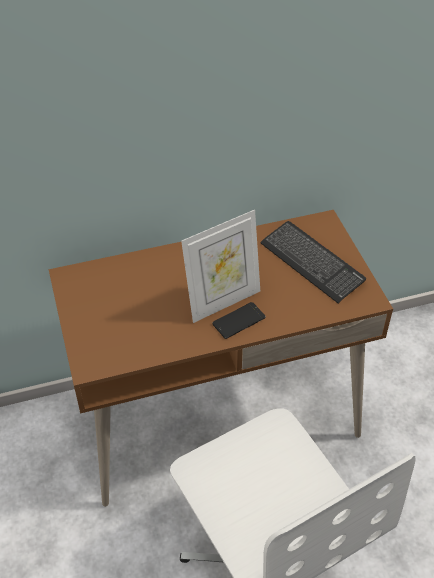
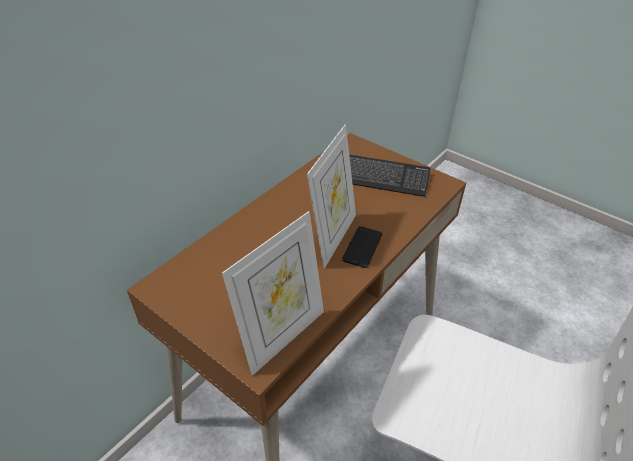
camera: 35 degrees left, 5 degrees down
(120, 355) = (282, 335): none -> picture frame

